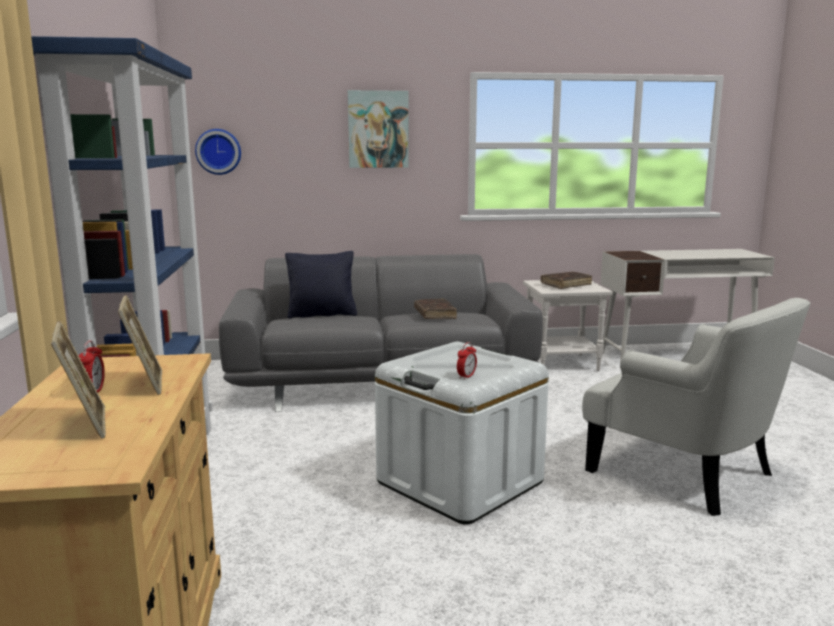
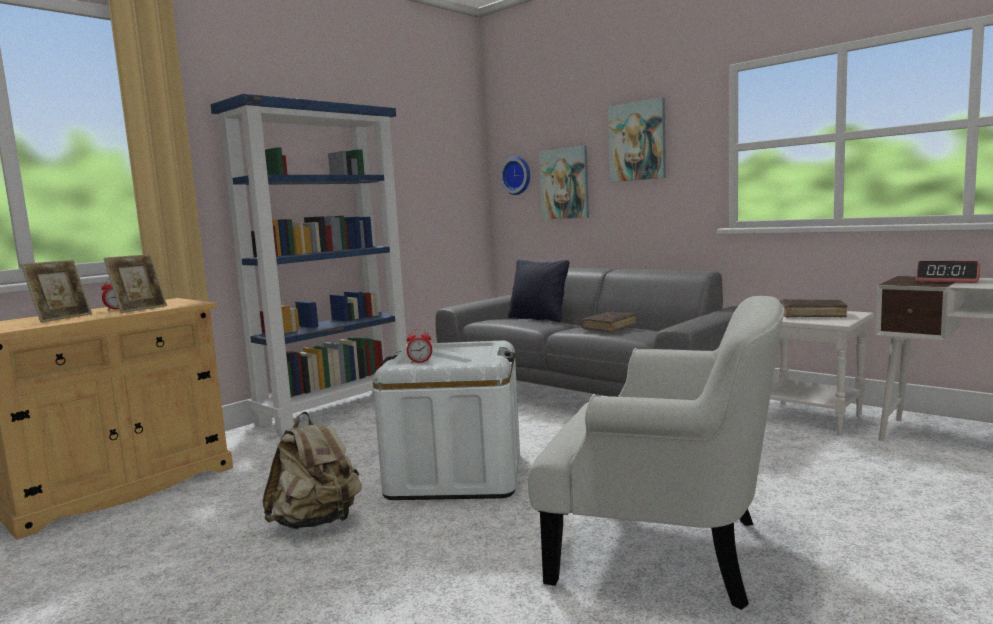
camera: 50 degrees right, 5 degrees down
(288, 165) = (565, 183): none -> picture
(463, 570) = (317, 522): none -> beige backpack
(646, 254) = (948, 280): none -> alarm clock
(686, 472) = (663, 548): white armchair -> white armchair turned 75 degrees counterclockwise

